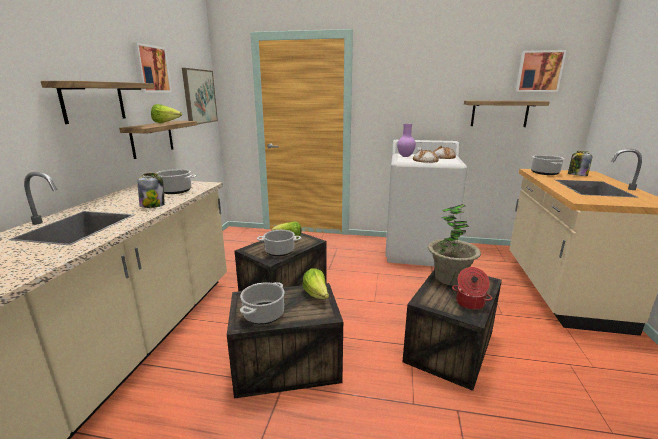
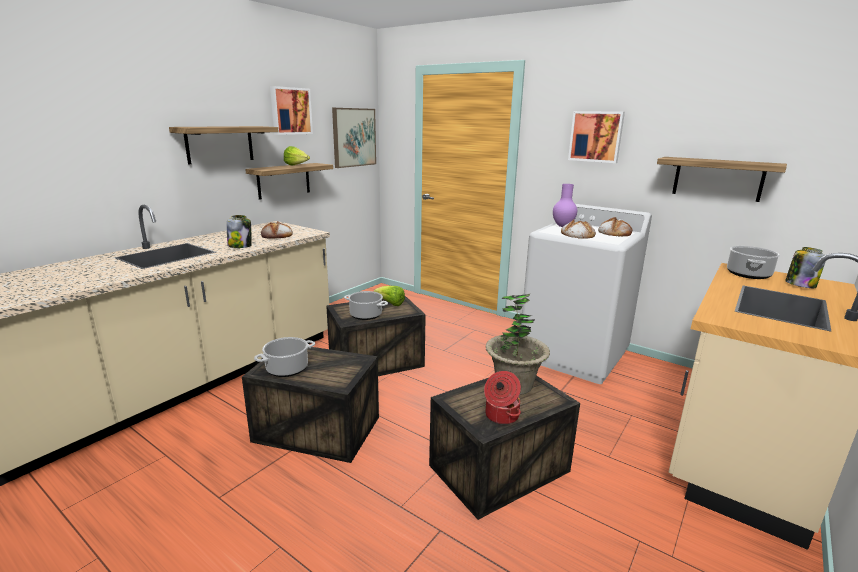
camera: 25 degrees right, 0 degrees up
(176, 191) = (277, 235): cooking pot -> bread
(316, 295) = (351, 364): lettuce -> none
(539, 71) = (786, 119): picture -> picture (596, 136)

